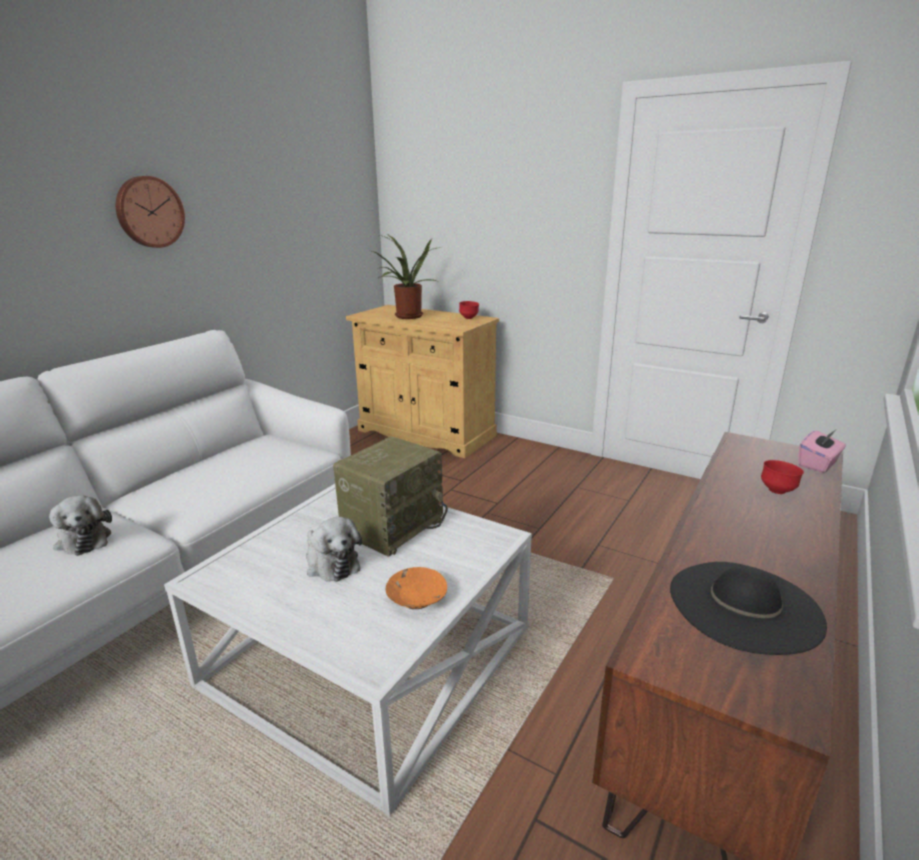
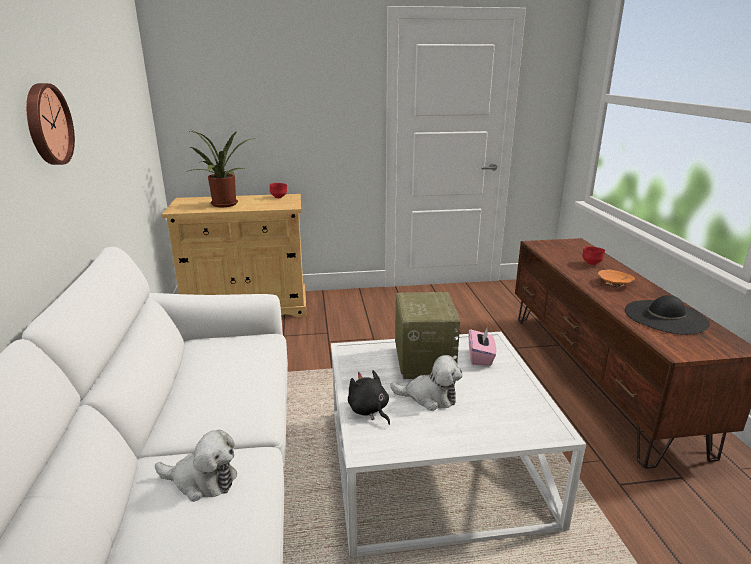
camera: 40 degrees left, 0 degrees up
(265, 548) = (369, 410): none -> black plush toy
(416, 598) = (510, 390): orange bowl -> orange bowl (614, 283)
(818, 464) = (583, 246): pink tissue box -> pink tissue box (480, 357)

